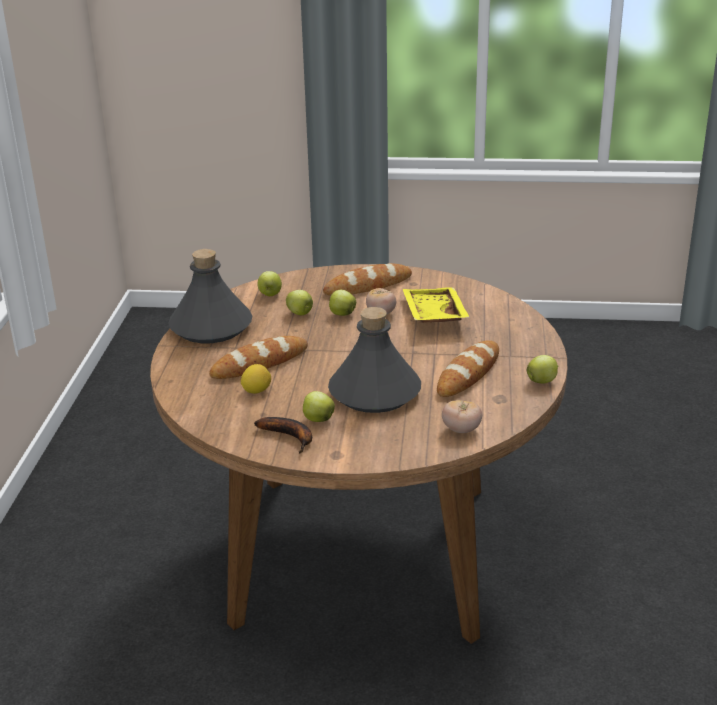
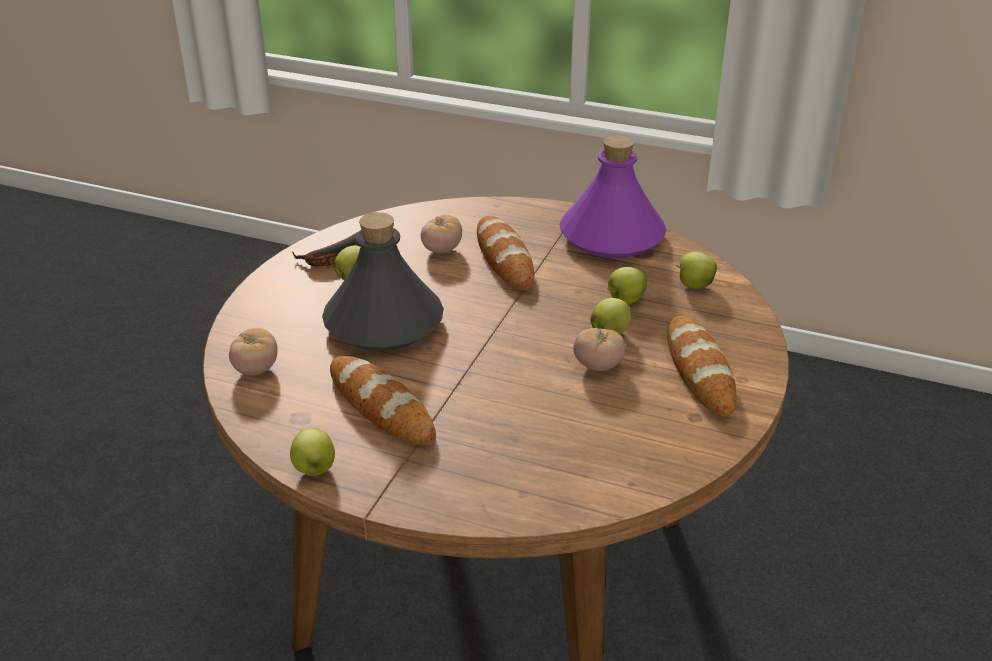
camera: 105 degrees right, 5 degrees up
(210, 327) = (612, 236): grey bottle -> purple bottle
(256, 391) = (442, 250): lemon -> tomato
(432, 315) = (571, 412): yellow tray -> none

